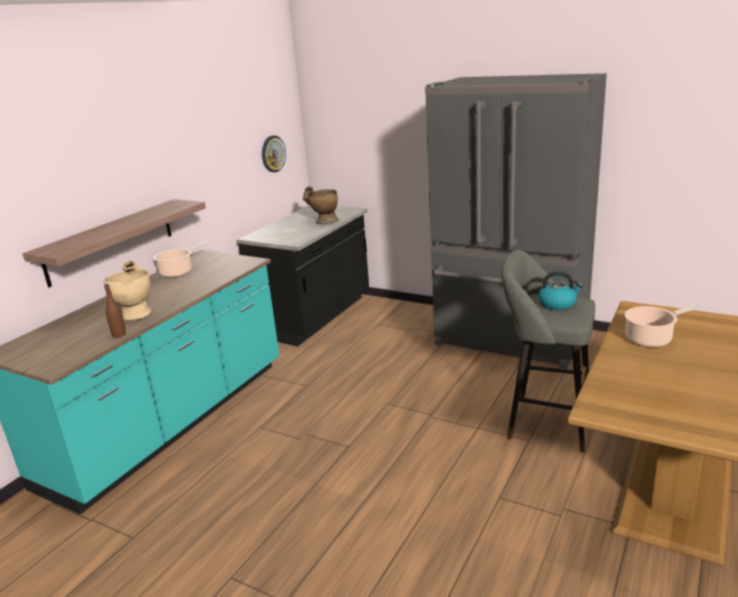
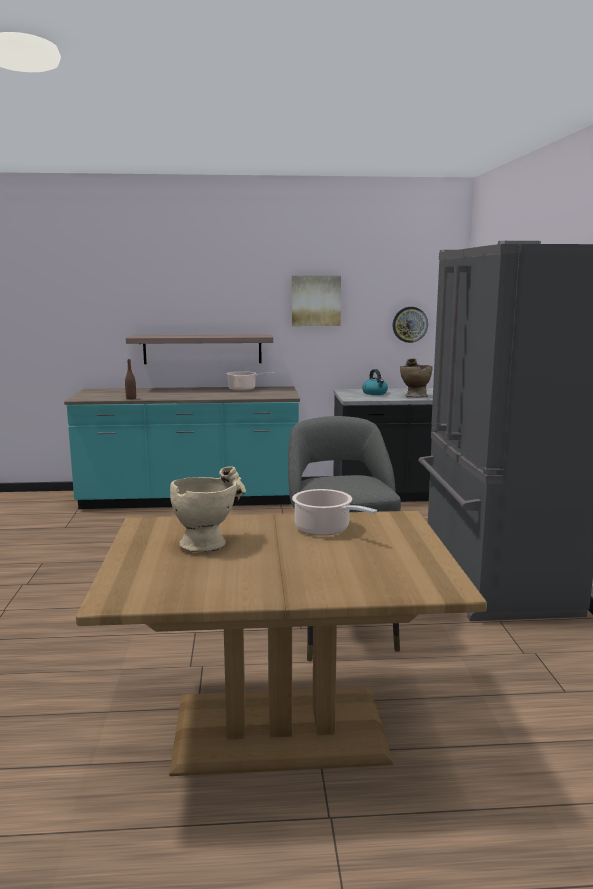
camera: 55 degrees right, 10 degrees down
(136, 313) = (165, 395): beige vase -> beige vase (209, 543)
(202, 149) = (315, 301): none -> picture
(558, 304) = (350, 483): kettle -> kettle (375, 393)

